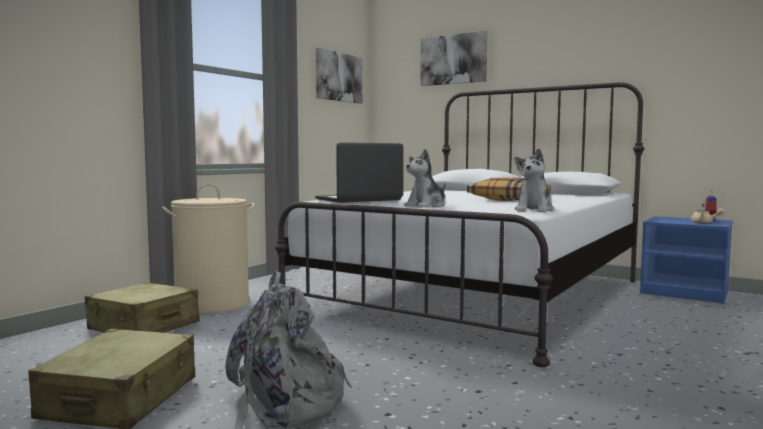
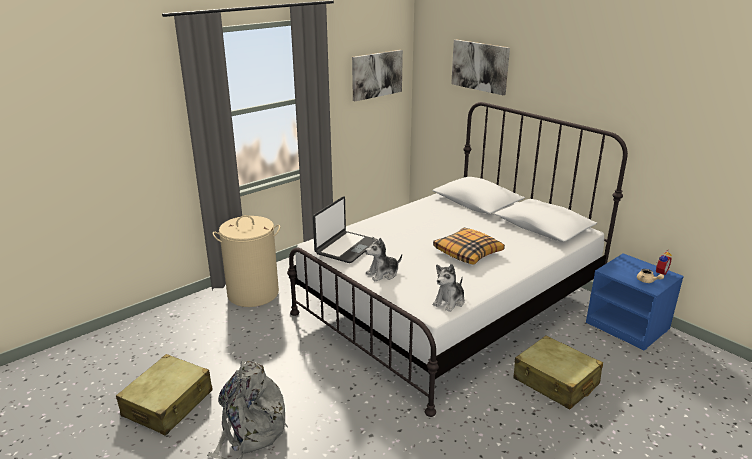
camera: 15 degrees right, 20 degrees up
(143, 327) = (201, 320): beige suitcase -> beige suitcase (555, 382)
(359, 200) = (346, 247): laptop -> laptop turned 135 degrees clockwise

